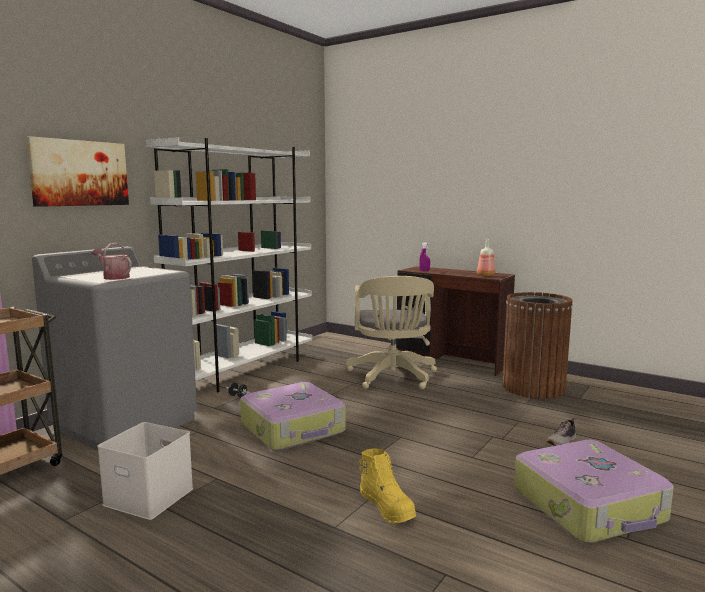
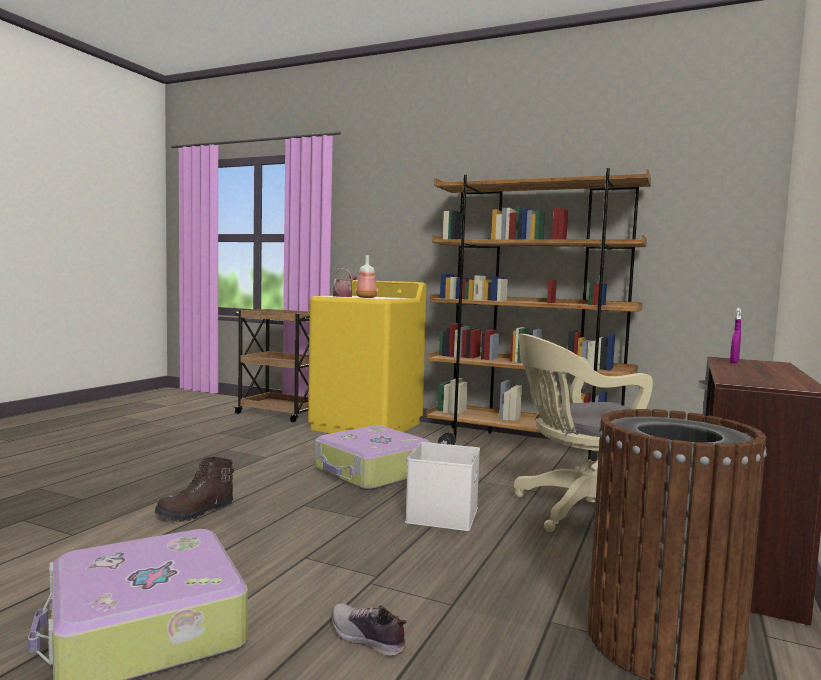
camera: 80 degrees right, 5 degrees down
(79, 173) = (400, 220): picture -> none
(126, 423) = (367, 426): grey washing machine -> yellow washing machine
(151, 496) = (242, 445): white storage box -> white storage box (443, 515)
(245, 371) = (526, 444): white bookcase -> brown bookcase
(387, 507) = (196, 512): yellow boot -> brown boot
(485, 275) = (755, 379): bottle -> bottle (366, 297)

